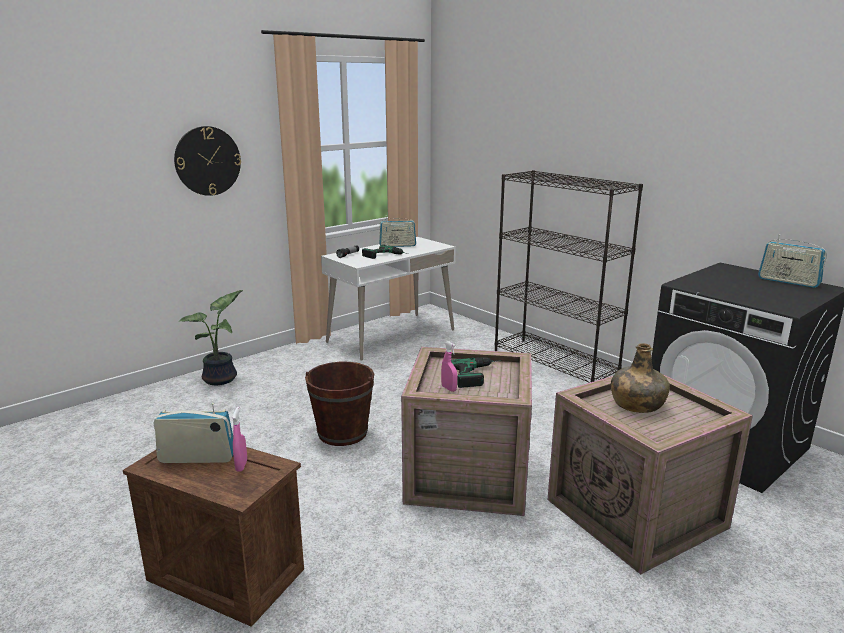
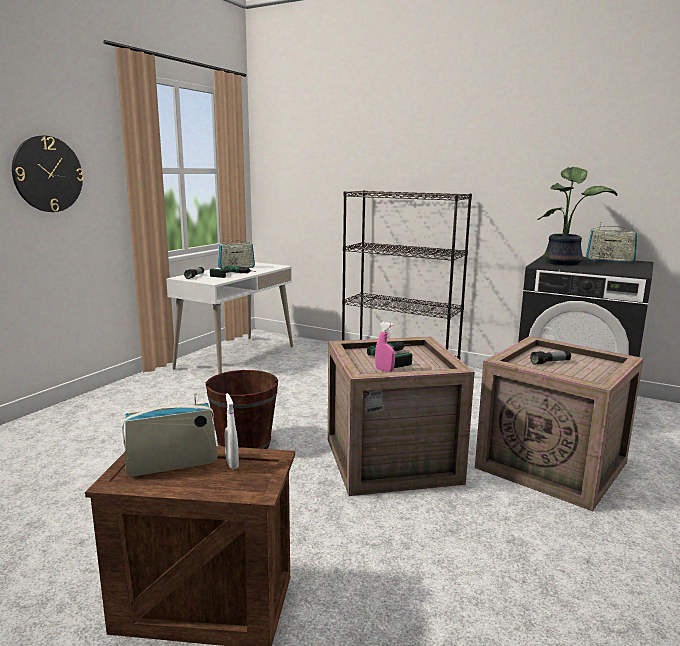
camera: 20 degrees left, 5 degrees down
(222, 379) = (76, 414): potted plant -> potted plant (564, 262)
(241, 465) = (232, 463): pink spray bottle -> white spray bottle
(636, 404) = (550, 363): green bottle -> flashlight

